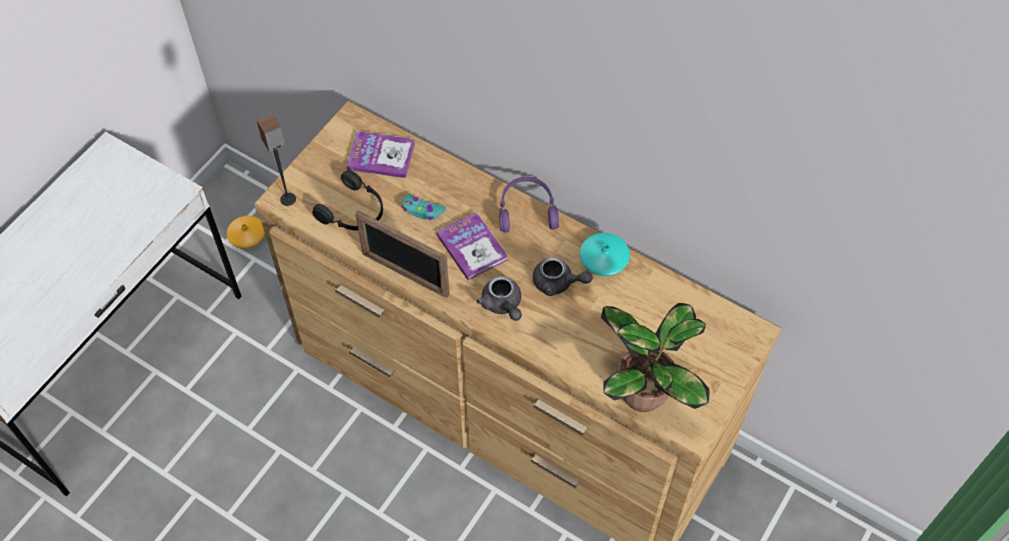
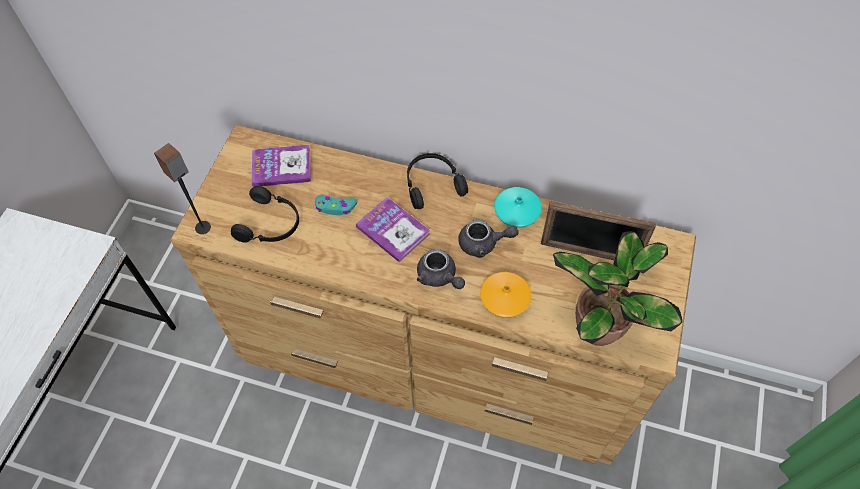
camera: 15 degrees left, 0 degrees up
(247, 235) = (167, 273): orange vase -> orange vase (505, 298)
(405, 274) = (337, 271): picture frame -> picture frame (589, 253)
(527, 210) = (432, 184): purple headphones -> black headphones

